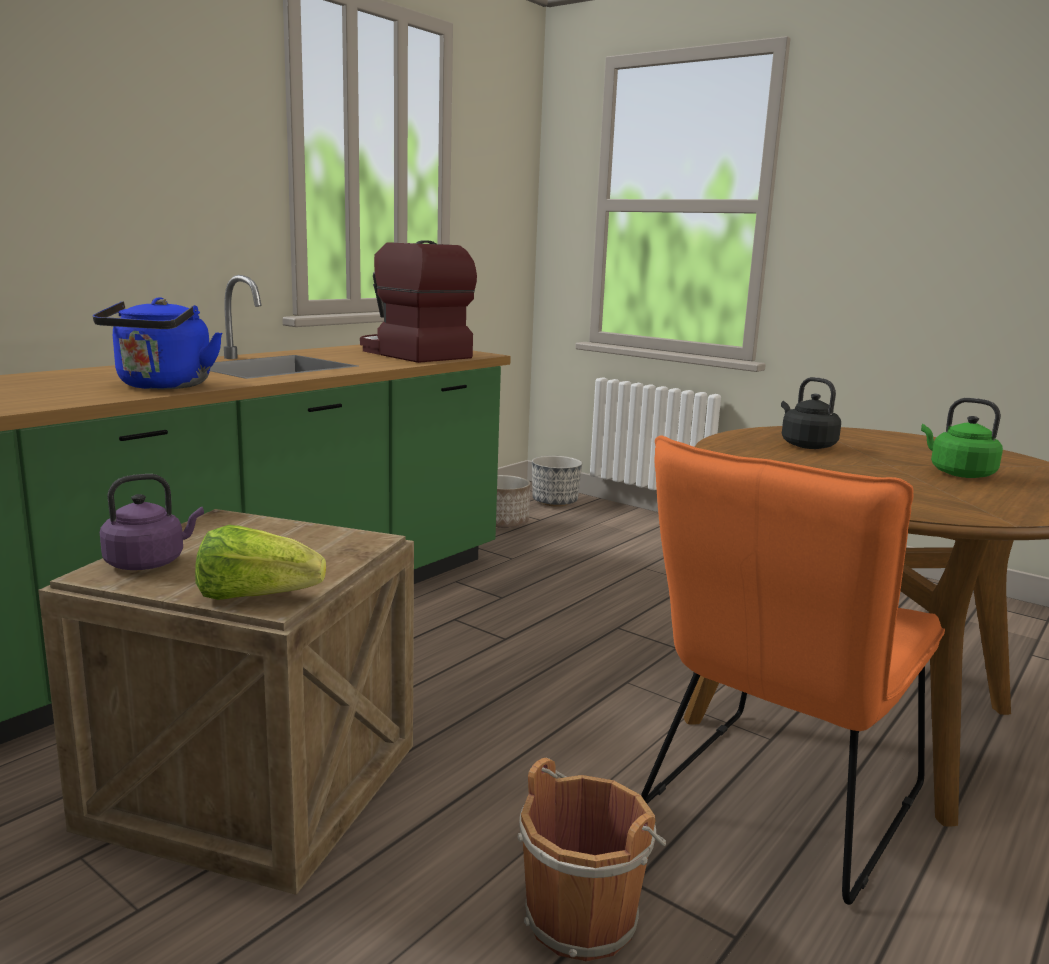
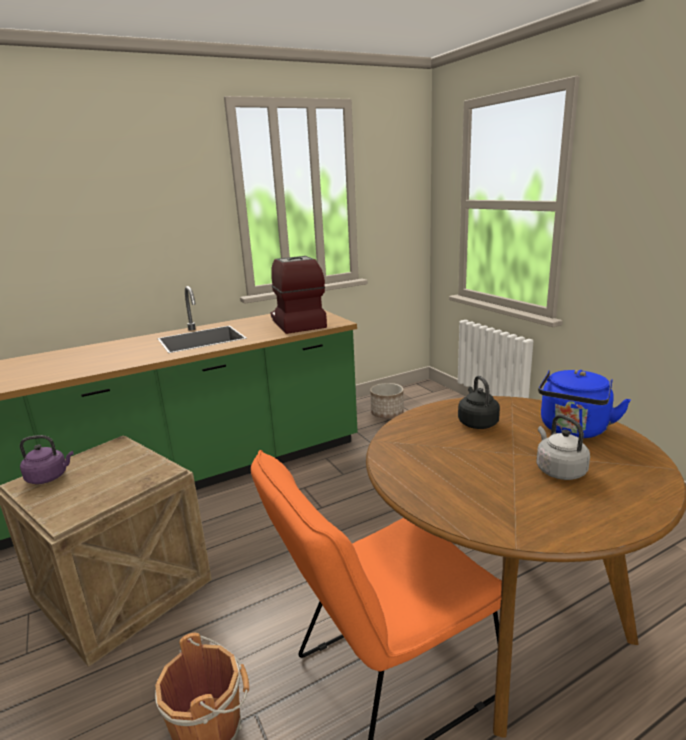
camera: 25 degrees right, 5 degrees up
(162, 386) = (116, 362): blue kettle -> blue kettle (573, 430)
(255, 597) = (63, 513): lettuce -> none
(555, 502) = (433, 398): planter -> none
(958, 473) = (558, 470): green kettle -> grey kettle

